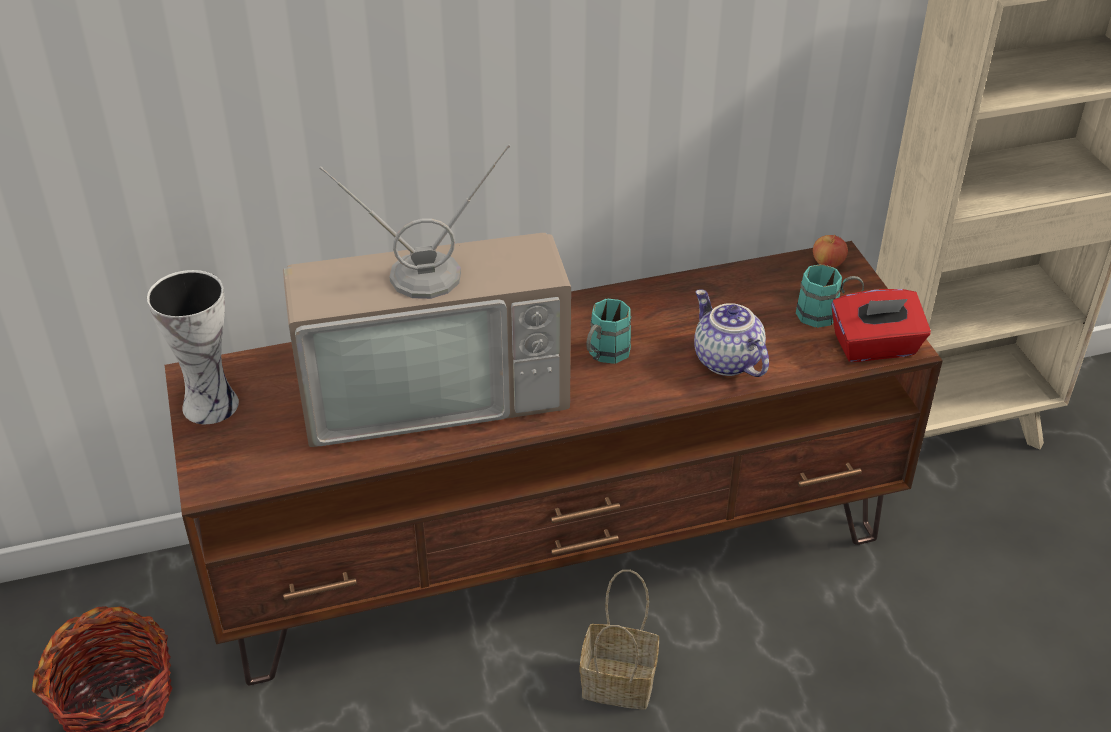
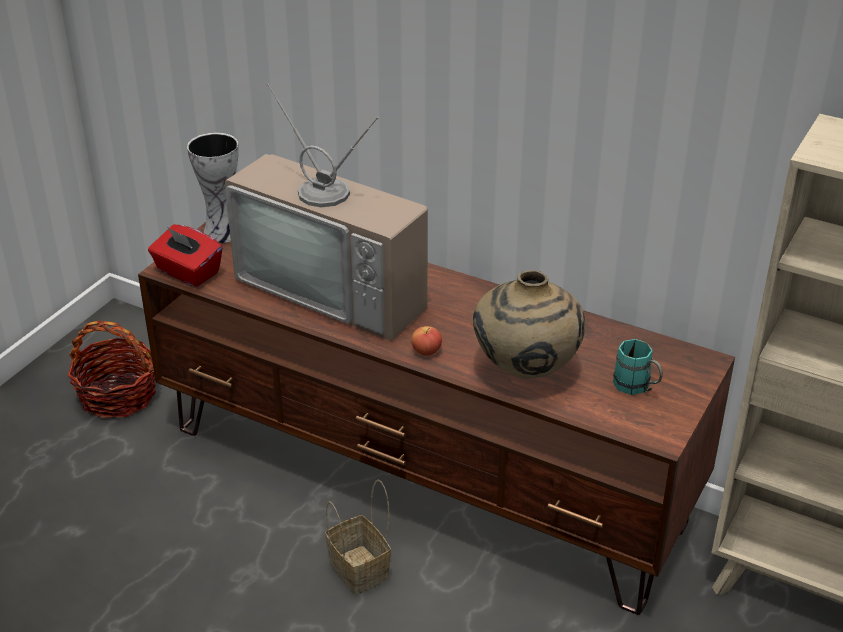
camera: 45 degrees right, 5 degrees down
(604, 355) = (456, 326): turquoise mug -> none
(725, 361) = (525, 372): teapot -> beige vase
(828, 263) = (692, 359): apple -> apple (426, 351)
(875, 347) = (640, 424): red tissue box -> red tissue box (187, 272)

